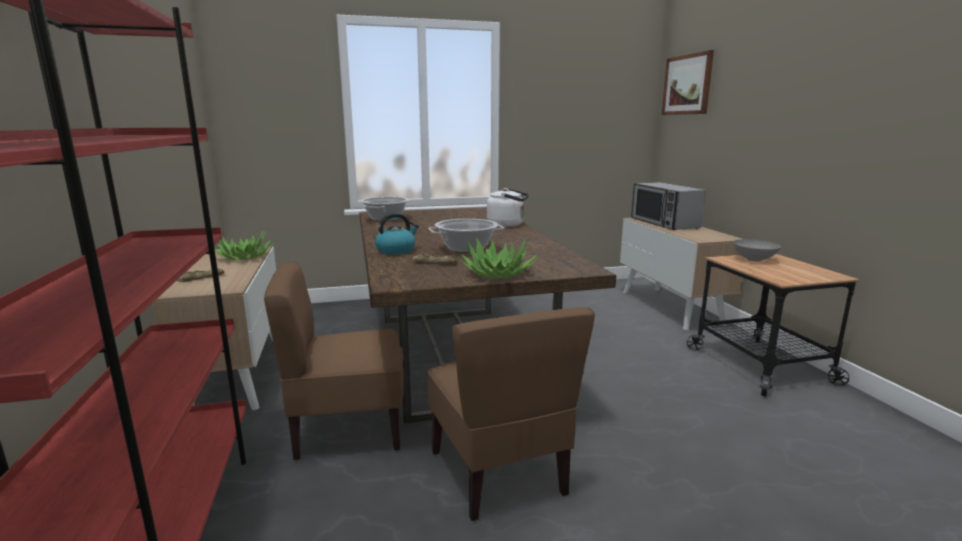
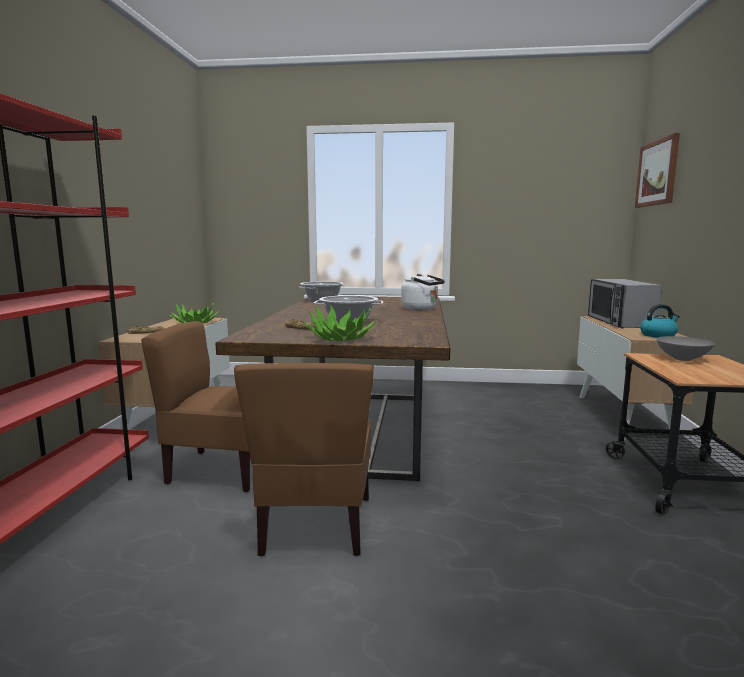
camera: 20 degrees right, 5 degrees down
(396, 250) = (289, 319): kettle -> kettle (658, 335)

